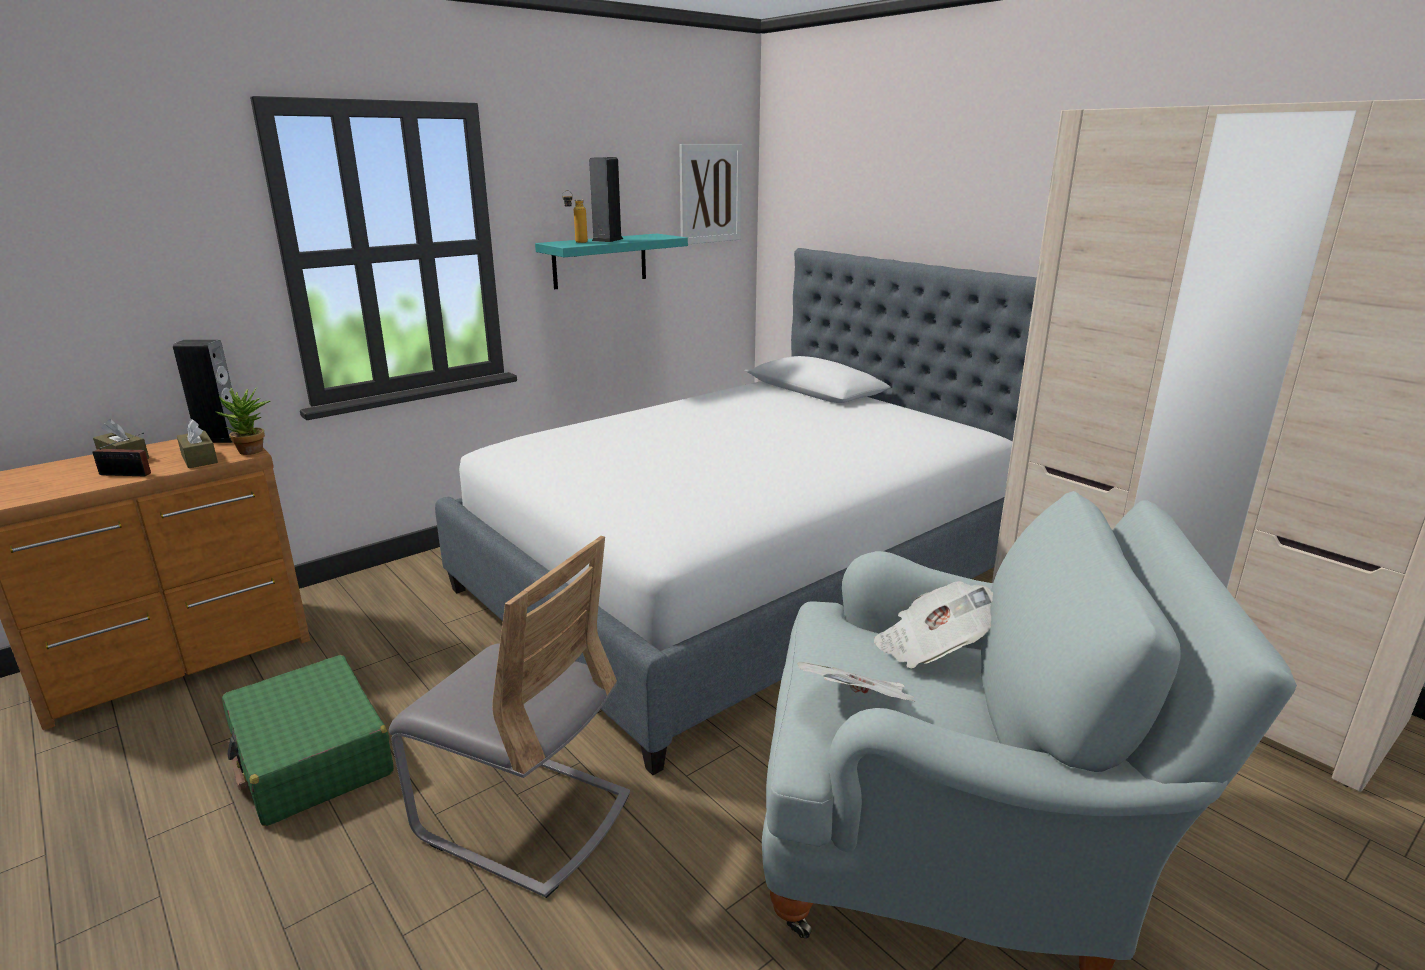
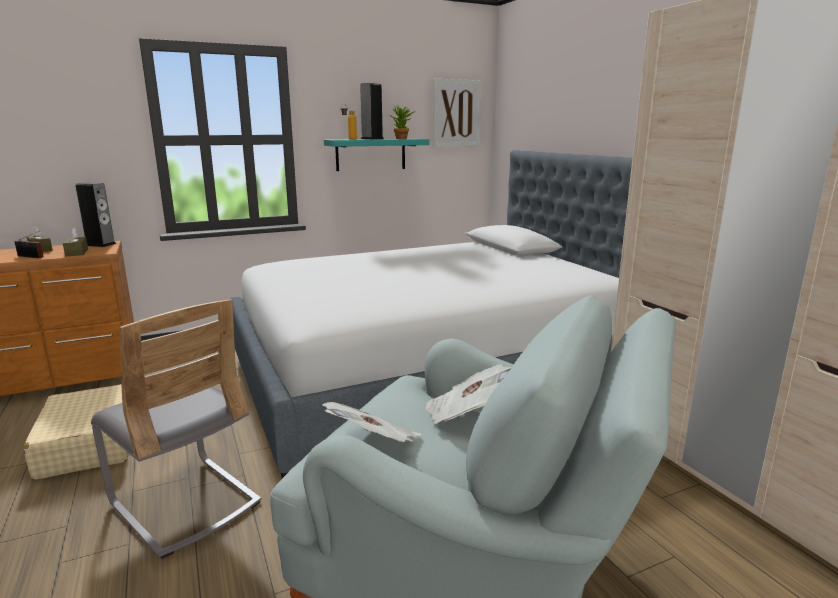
camera: 15 degrees right, 5 degrees down
(252, 452) = (108, 251): potted plant -> potted plant (402, 139)
(311, 756) = (89, 444): green suitcase -> beige suitcase

